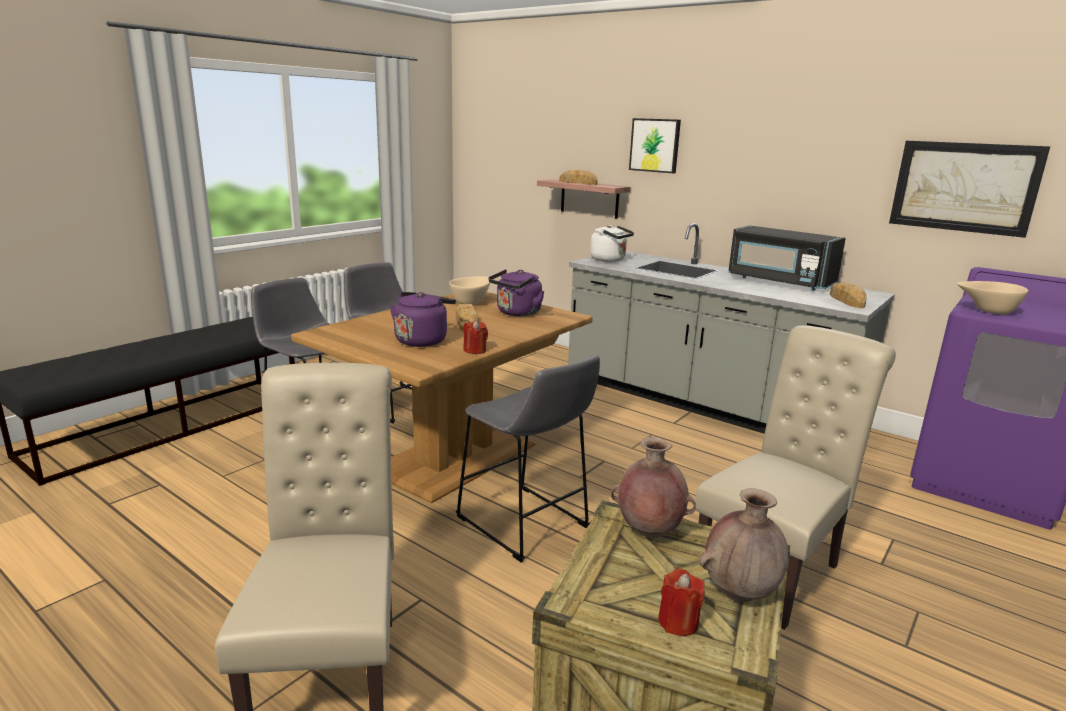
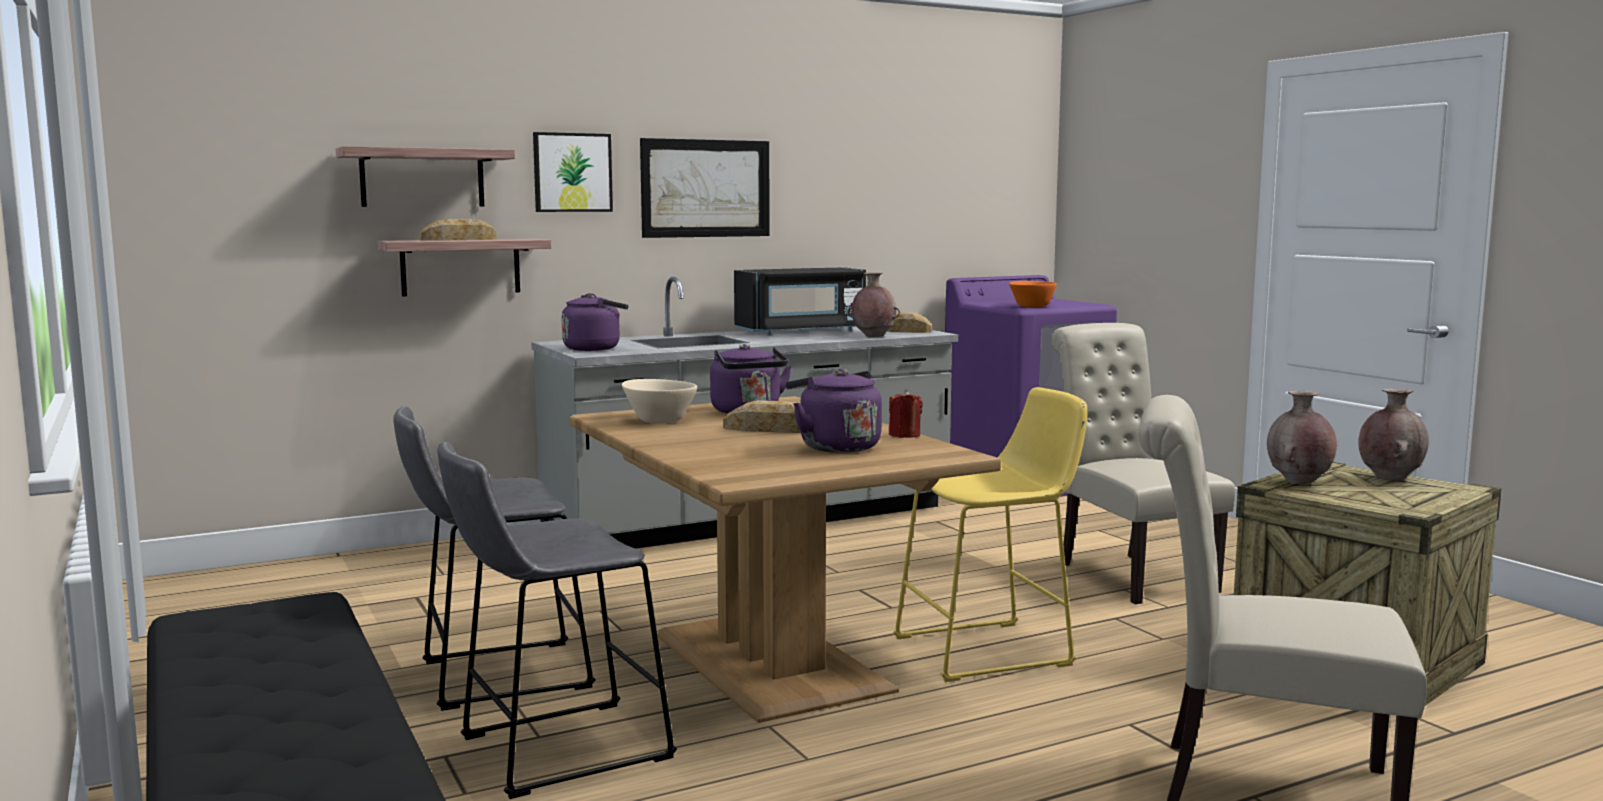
camera: 65 degrees left, 10 degrees down
(526, 525) = (991, 650): grey stool -> yellow stool
(576, 145) = (422, 178): none -> shelf
(610, 260) = (595, 348): white kettle -> purple kettle
(678, 622) = (1435, 493): red candle -> none
(793, 297) = (873, 336): none -> brown vase
(964, 187) = (922, 201): picture -> picture (705, 188)
(987, 311) = (1030, 307): beige bowl -> orange bowl

